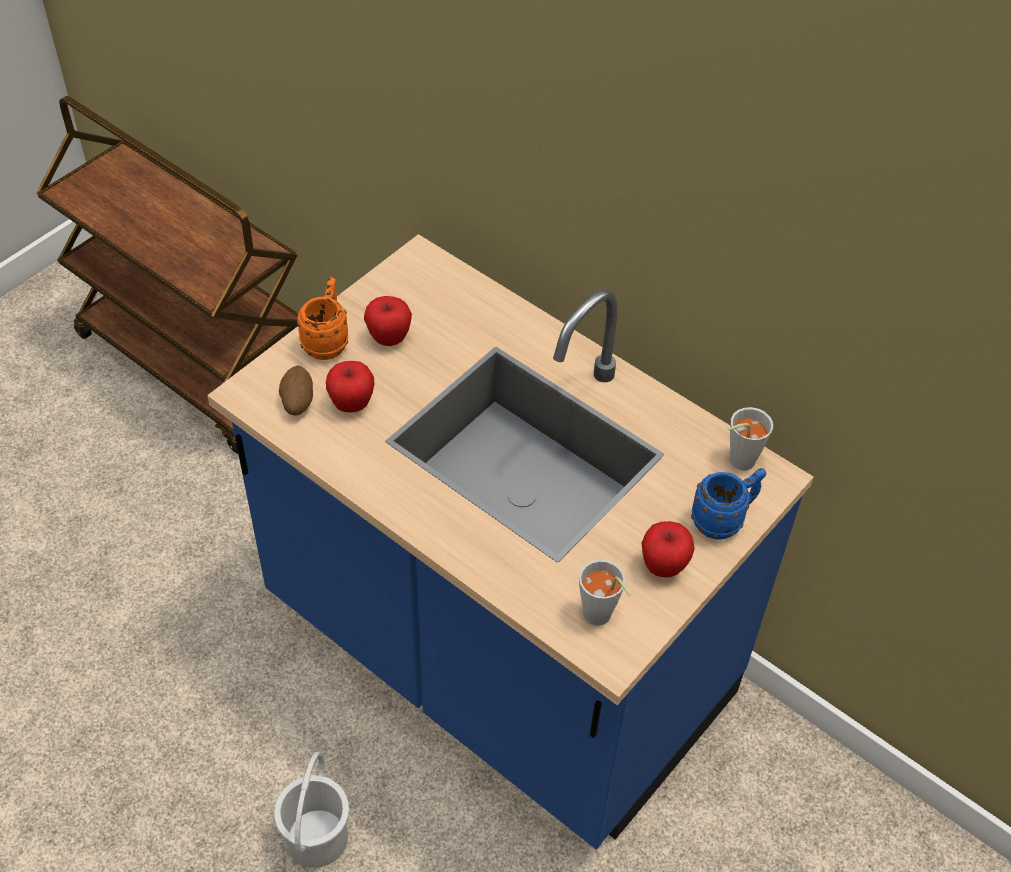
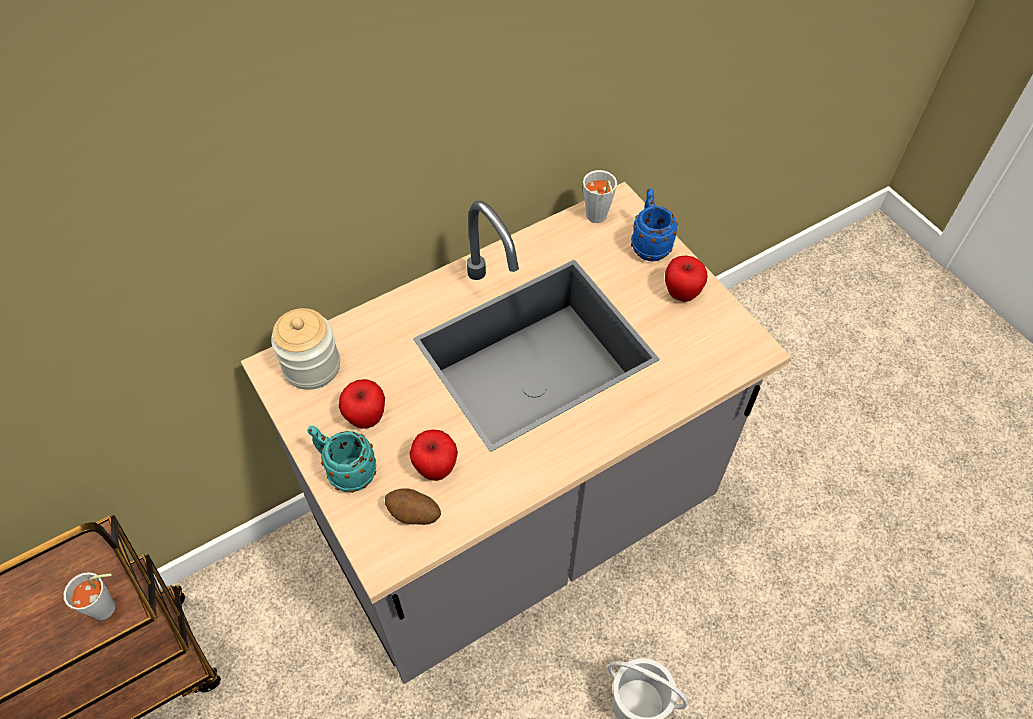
camera: 70 degrees left, 5 degrees up
(327, 341) = (346, 471): orange mug -> turquoise mug
(431, 283) = (312, 366): none -> jar
(496, 654) = (516, 520): blue counter -> grey counter
(600, 618) = (720, 347): grey cup -> grey cup (109, 608)

